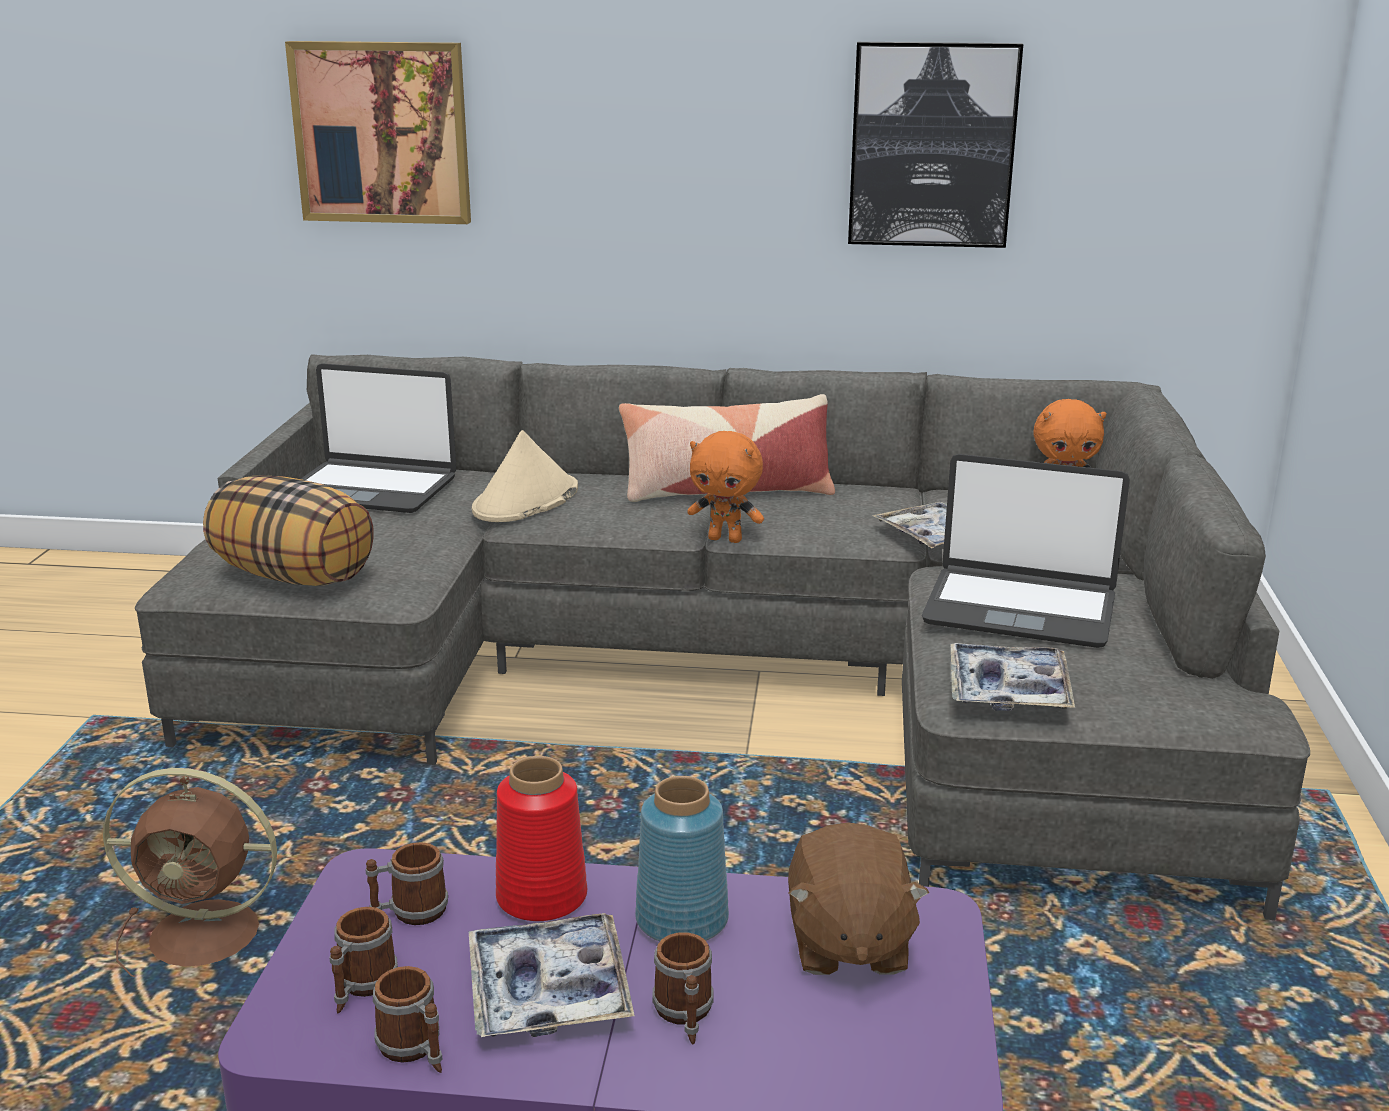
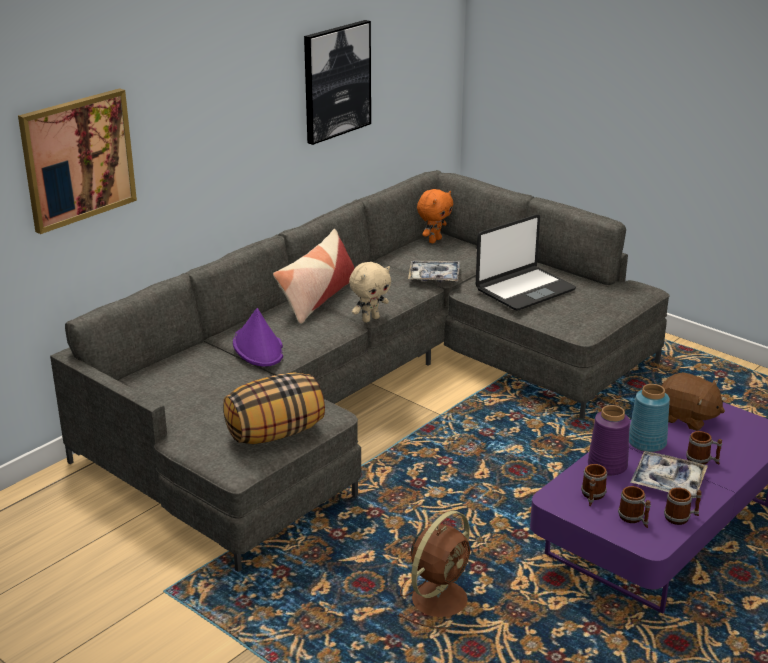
camera: 55 degrees left, 5 degrees up
(371, 489) = (176, 383): laptop -> none
(525, 501) = (258, 348): beige hat -> purple hat
(540, 898) = (607, 466): red vase -> purple vase
(726, 539) = (370, 319): orange plush toy -> beige plush toy
(1008, 690) = (586, 318): tray -> none

